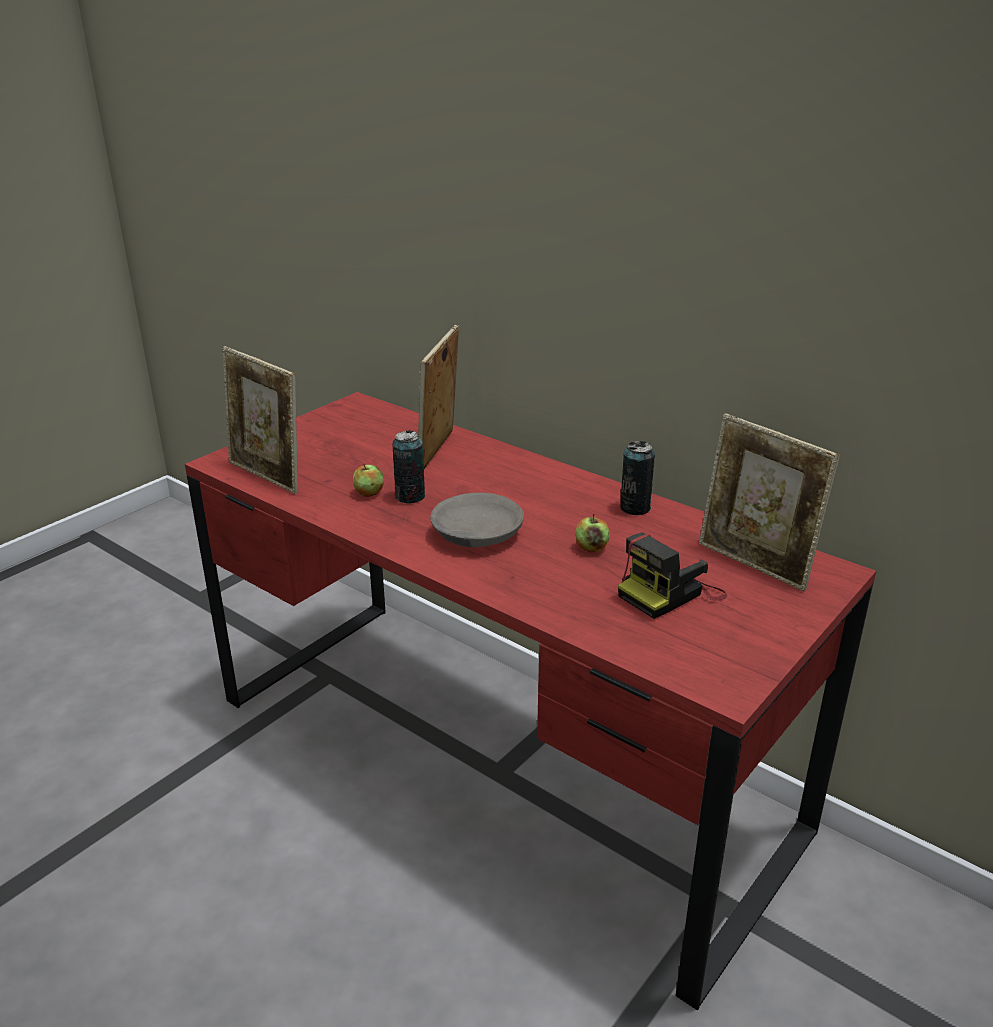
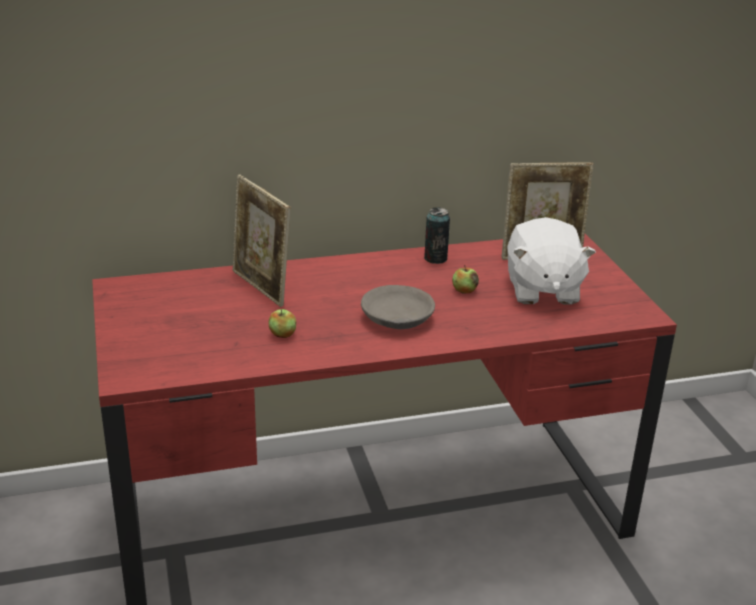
camera: 55 degrees left, 0 degrees up
(267, 476) = (188, 365): picture frame -> none
(410, 497) = (312, 322): can -> none
(670, 593) = (542, 290): camera -> white plush toy

